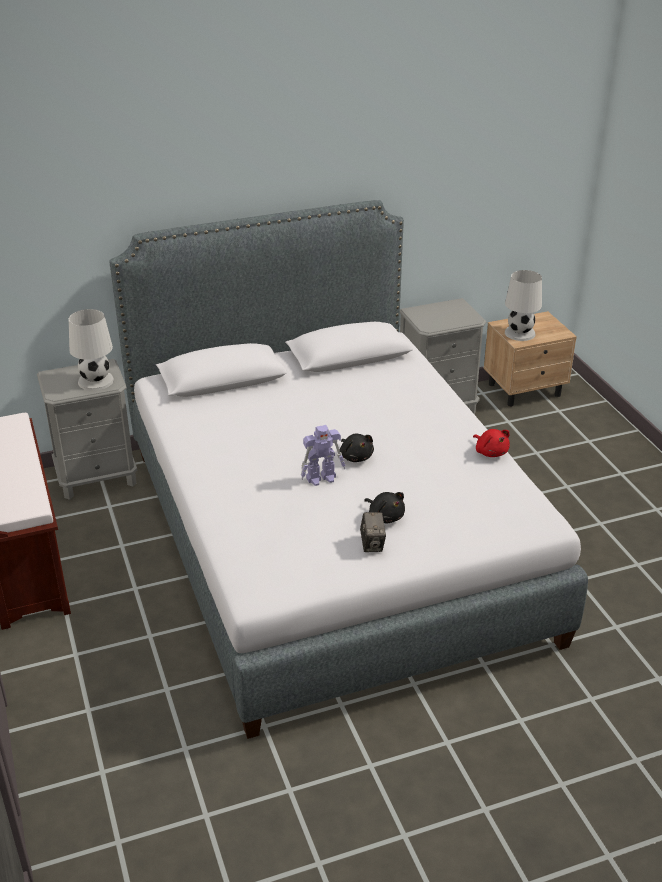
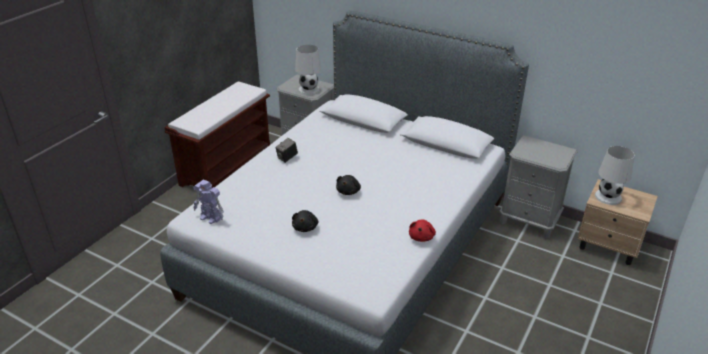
camera: 50 degrees right, 0 degrees up
(322, 478) = (313, 190): toy robot -> toy robot (210, 218)
(372, 544) = (274, 235): camera -> camera (287, 158)

